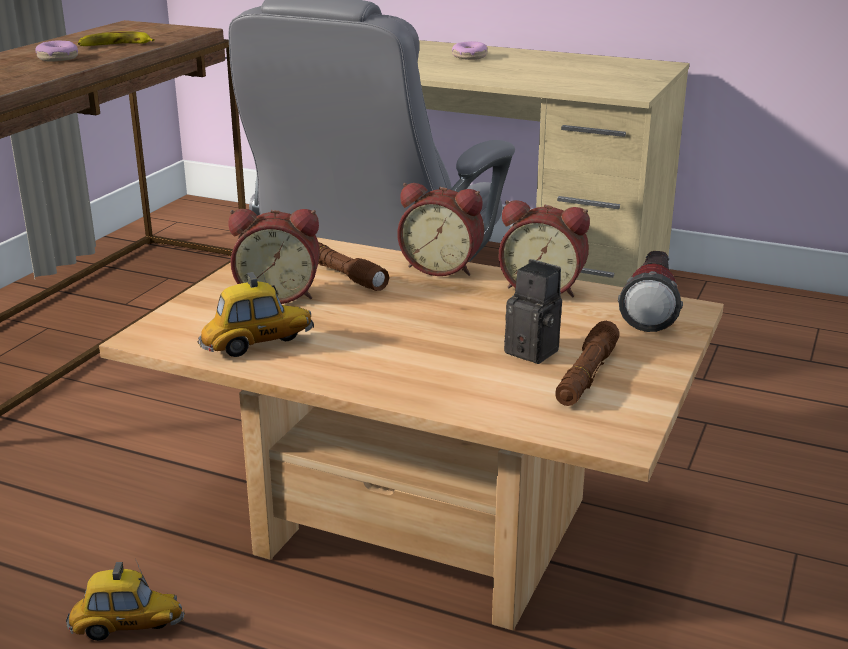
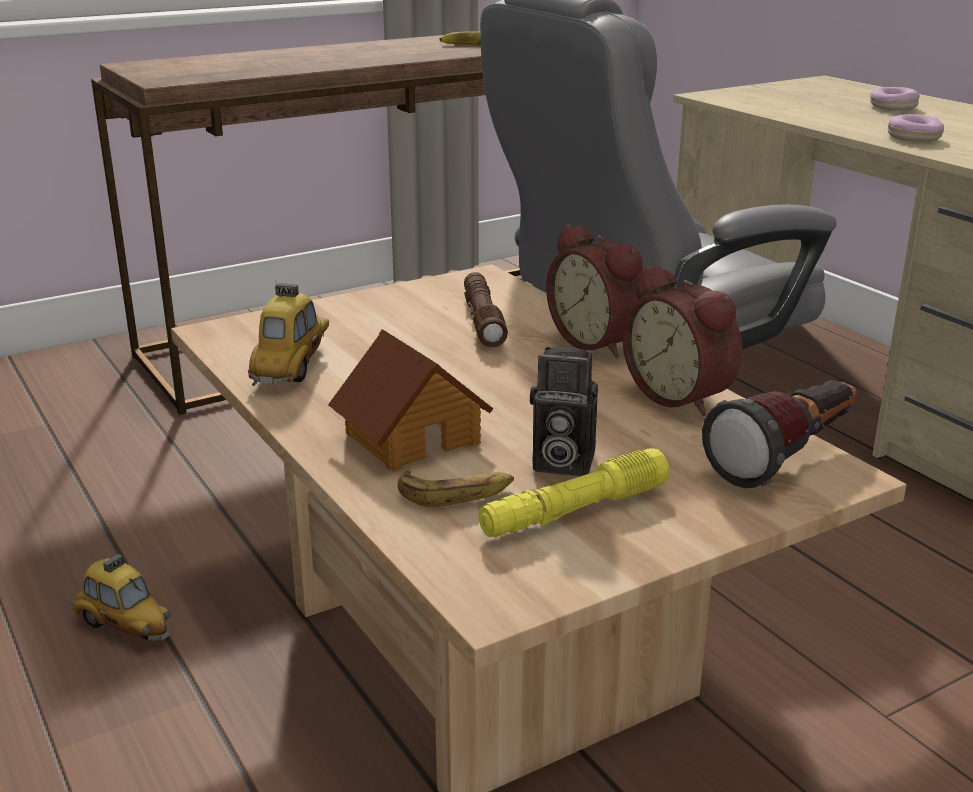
camera: 35 degrees right, 0 degrees up
(58, 58) = (404, 51): donut -> donut (914, 138)
(257, 345) = (293, 367): toy car -> toy car turned 90 degrees counterclockwise
(279, 294) = (391, 324): alarm clock -> none
(420, 365) = (411, 436): none -> toy house
(505, 389) = (456, 493): none -> banana
(536, 351) = (559, 463): camera -> camera turned 120 degrees clockwise
(586, 375) = (574, 511): brown flashlight -> yellow flashlight

